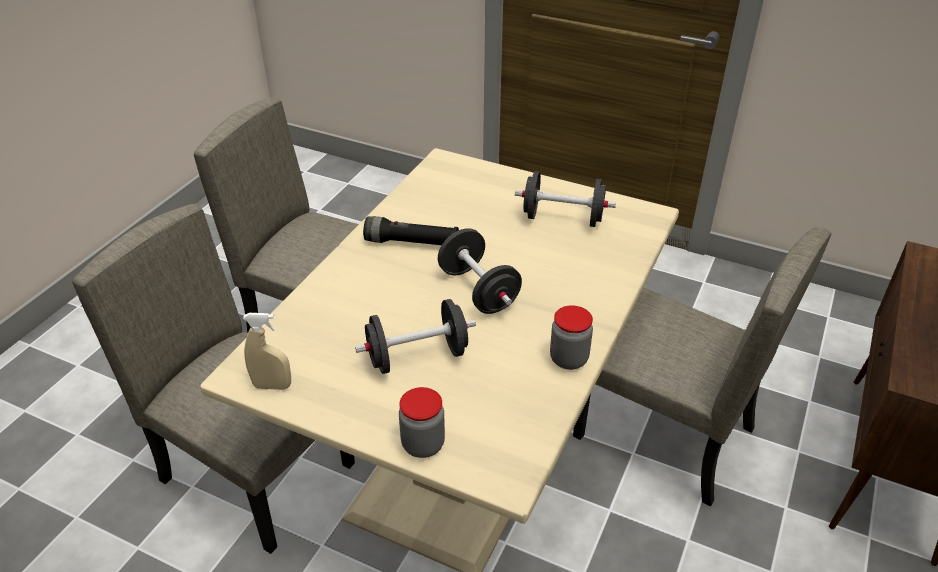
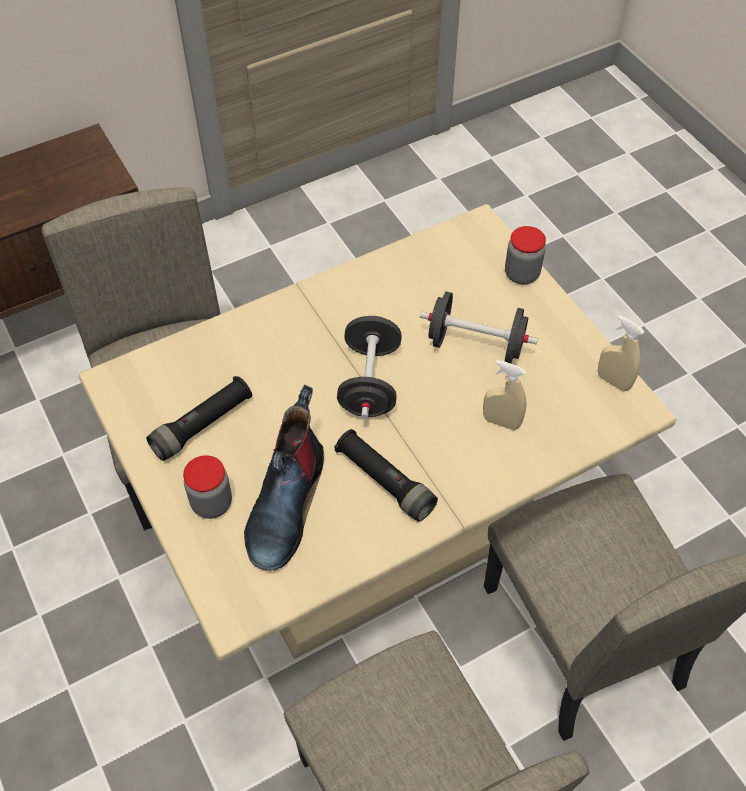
camera: 145 degrees left, 15 degrees up
(354, 312) = (501, 422): none -> beige spray bottle
(464, 208) = (286, 504): none -> boot
(563, 218) = (202, 425): black dumbbell -> black flashlight
(569, 359) = (358, 279): jar -> jar (212, 503)

